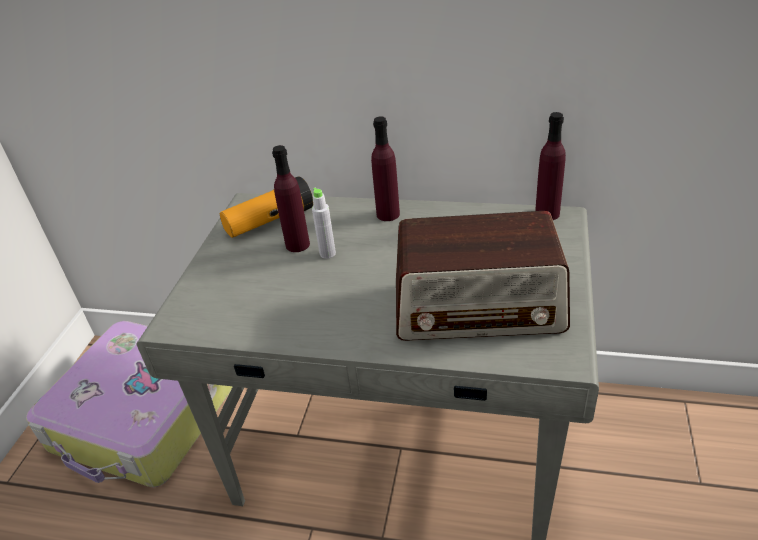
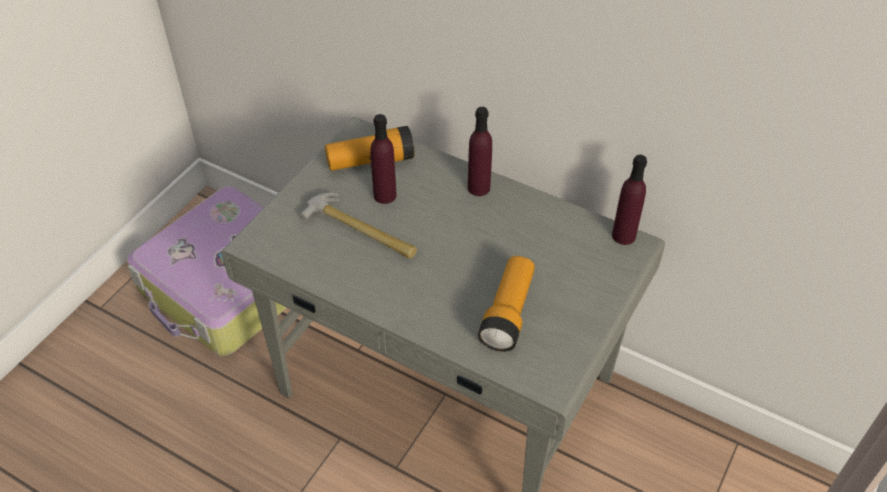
camera: 15 degrees right, 10 degrees up
(287, 280) = (361, 231): none -> hammer
(327, 253) = (406, 214): grey bottle -> none
(479, 307) = (508, 313): radio -> flashlight

